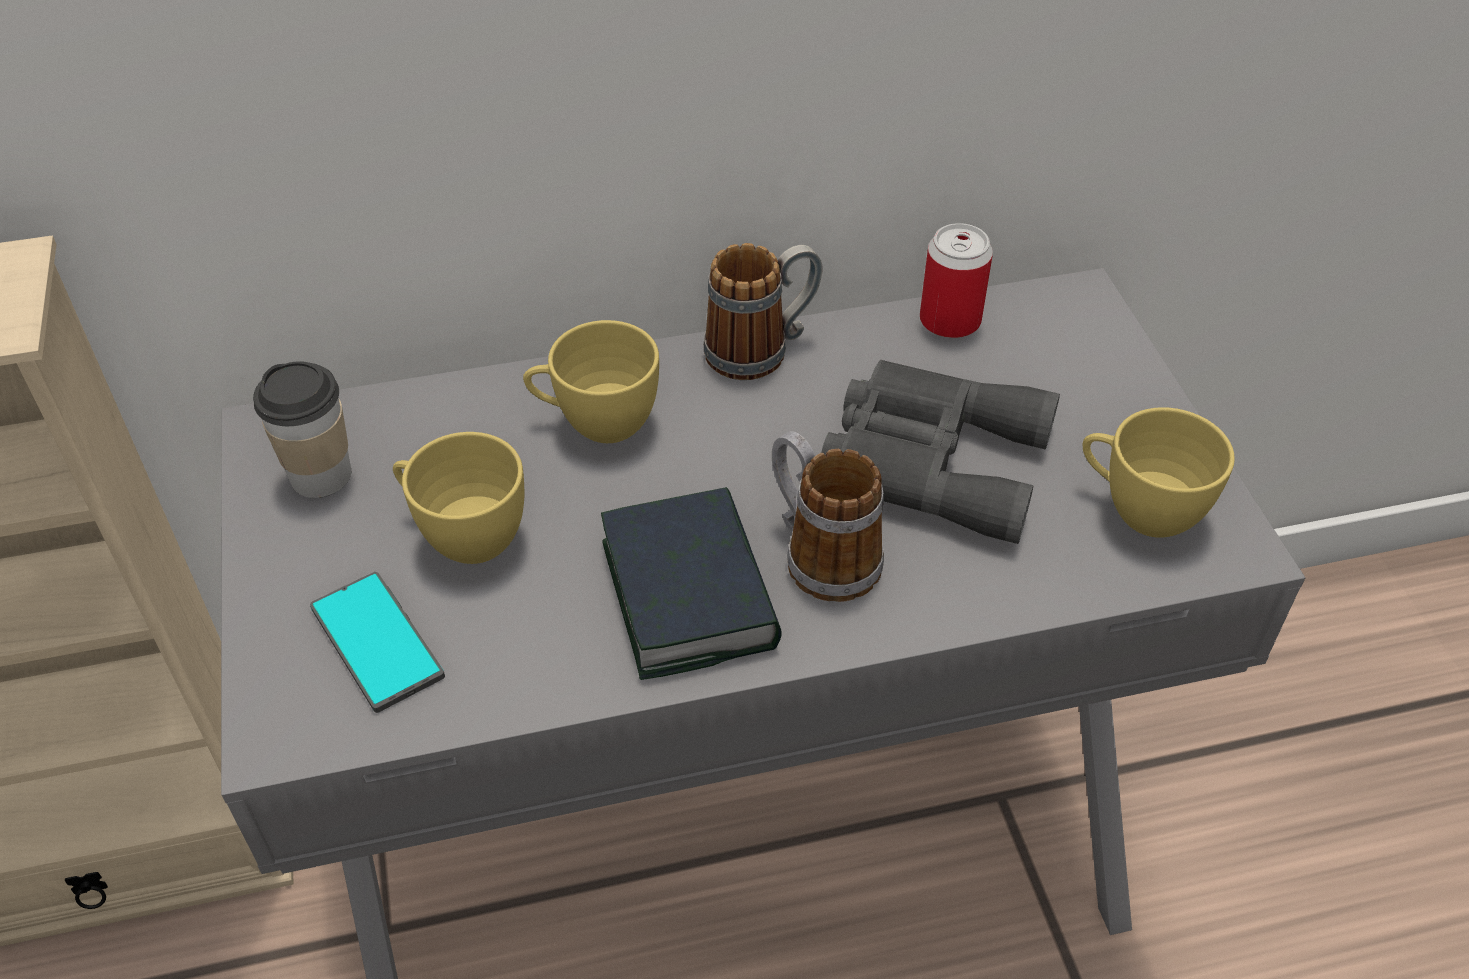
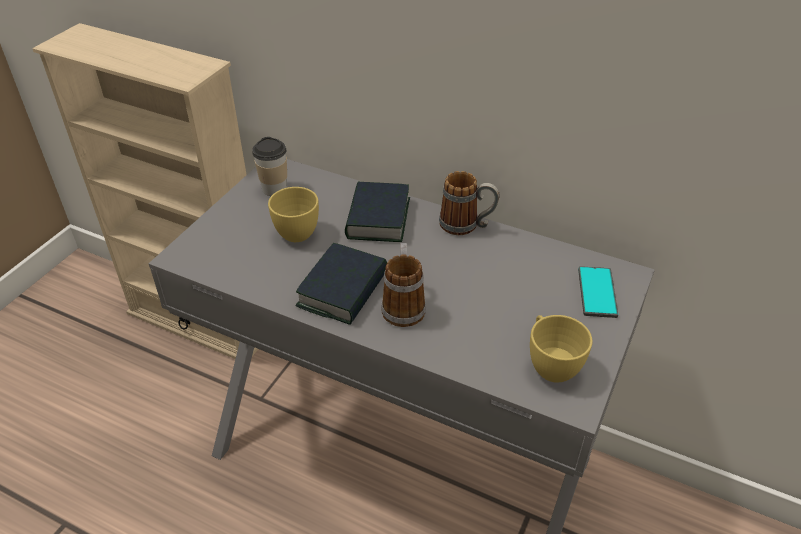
camera: 40 degrees right, 5 degrees down
(377, 642) = (234, 247): phone -> phone (597, 292)
(596, 422) = (378, 218): yellow cup -> book
(929, 459) = (485, 297): grey binoculars -> none
(950, 320) = (556, 254): can -> none

